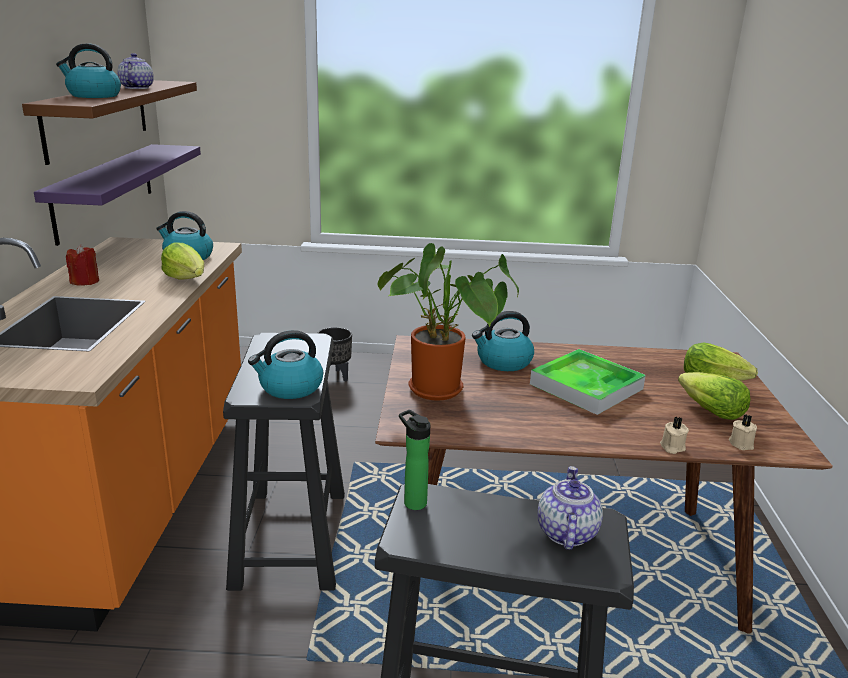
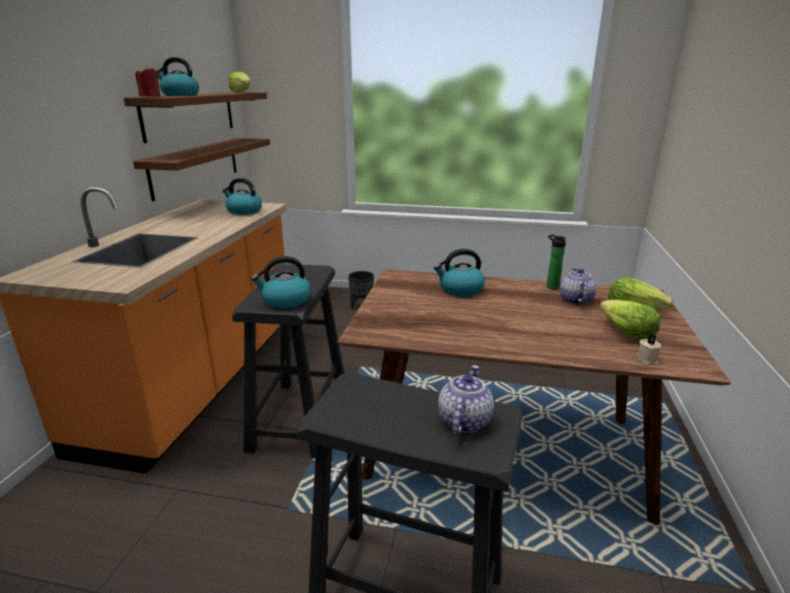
camera: 10 degrees right, 0 degrees up
(85, 282) = (165, 225): red candle -> red candle (150, 96)
(105, 190) = (196, 166): purple shelf -> brown shelf
(136, 88) = (218, 93): teapot -> teapot (575, 300)
(186, 279) = (235, 224): lettuce -> lettuce (242, 92)
(412, 501) = (343, 387): bottle -> bottle (551, 286)
(442, 390) = (403, 308): potted plant -> none
(586, 386) = (522, 310): tray -> none
(671, 447) = (582, 359): beige candle -> none

